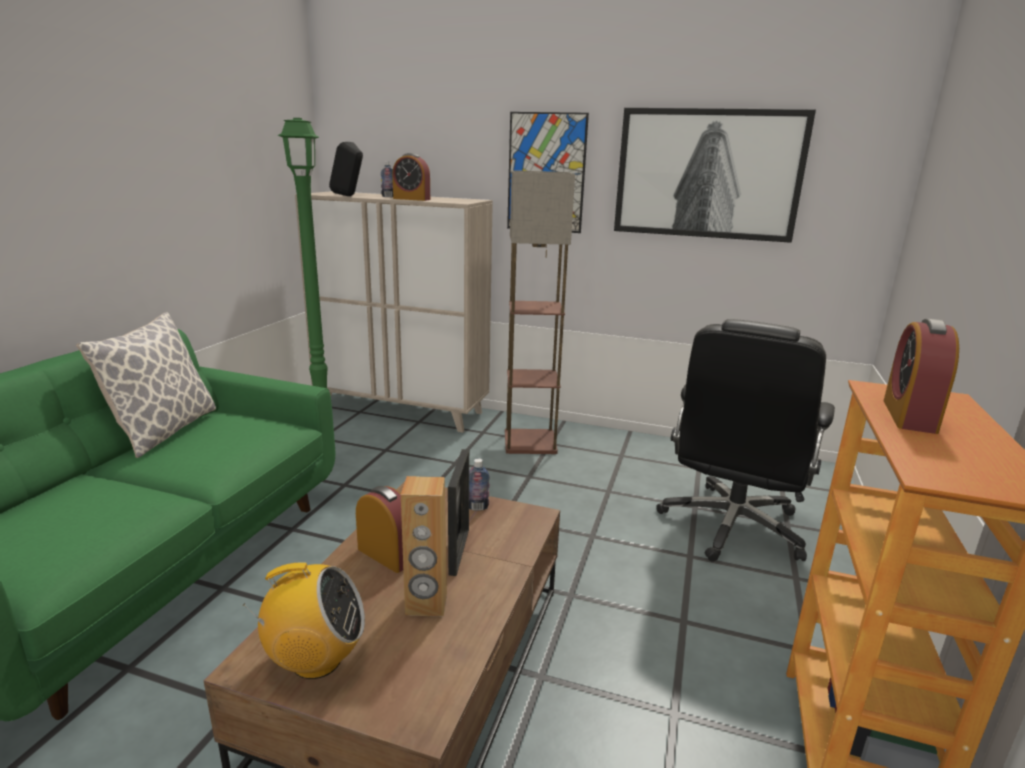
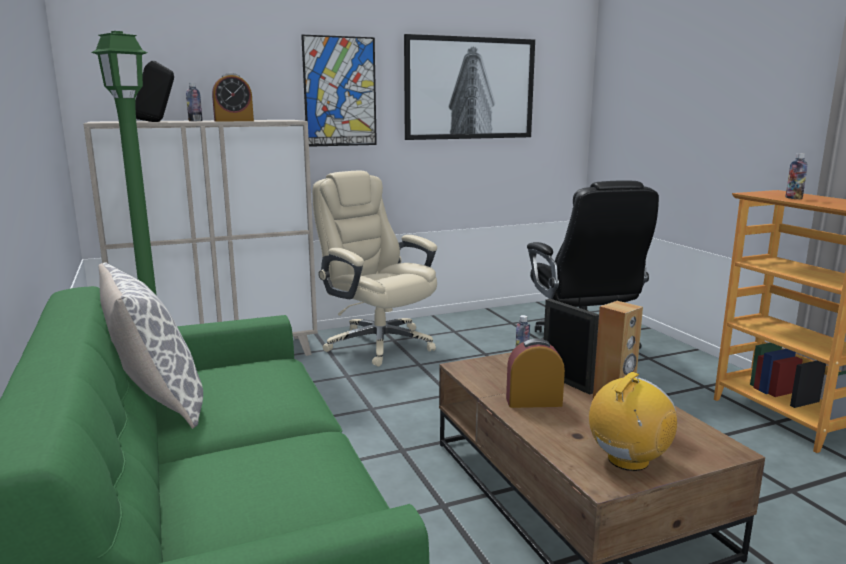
camera: 40 degrees left, 5 degrees down
(531, 442) = (378, 343): floor lamp -> beige office chair
(909, 416) = (793, 198): alarm clock -> bottle

